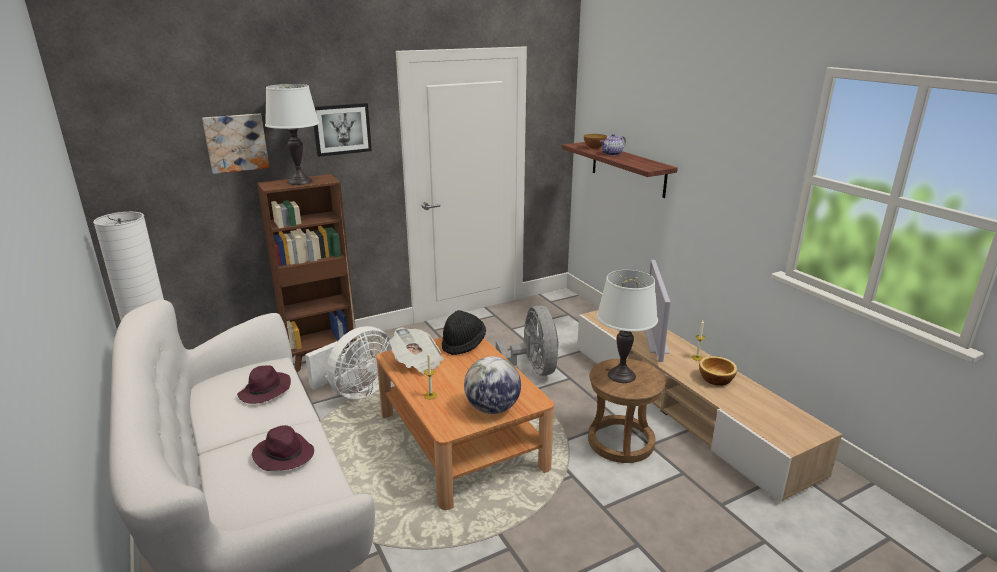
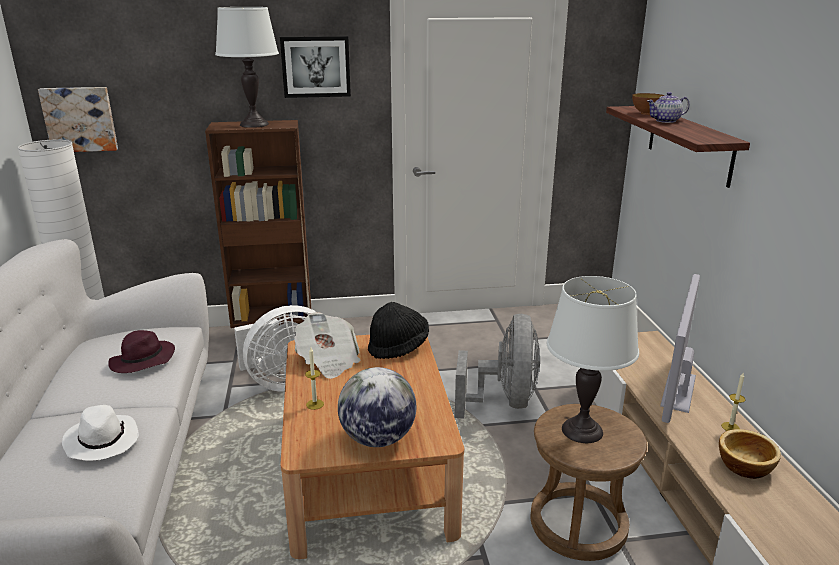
camera: 20 degrees right, 0 degrees up
(236, 142) = (191, 74): picture -> picture (80, 119)
(283, 455) = (101, 441): purple hat -> white hat

